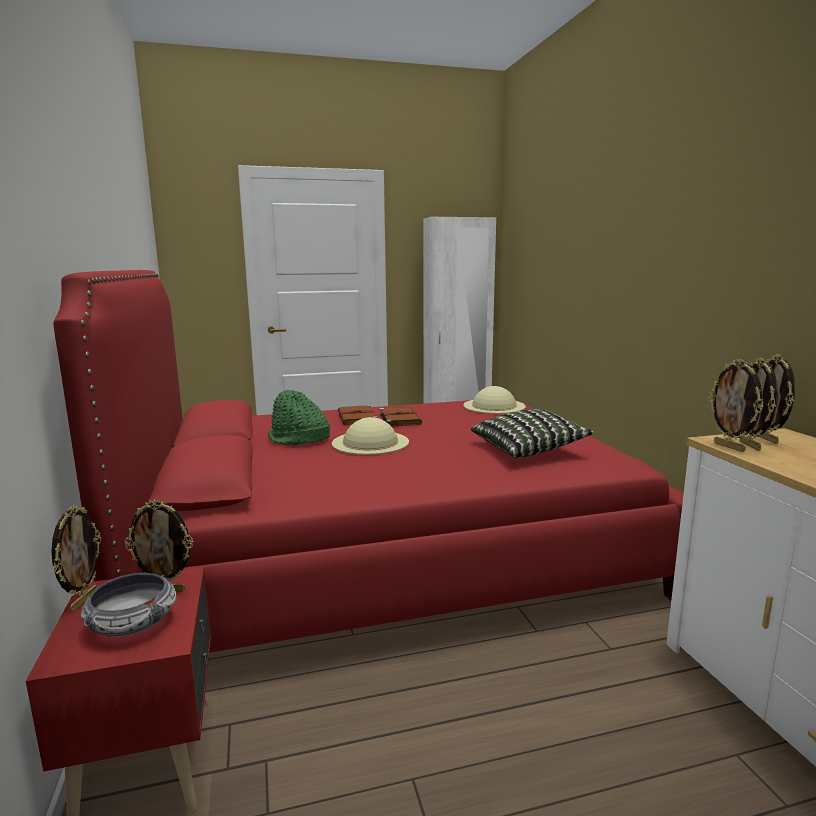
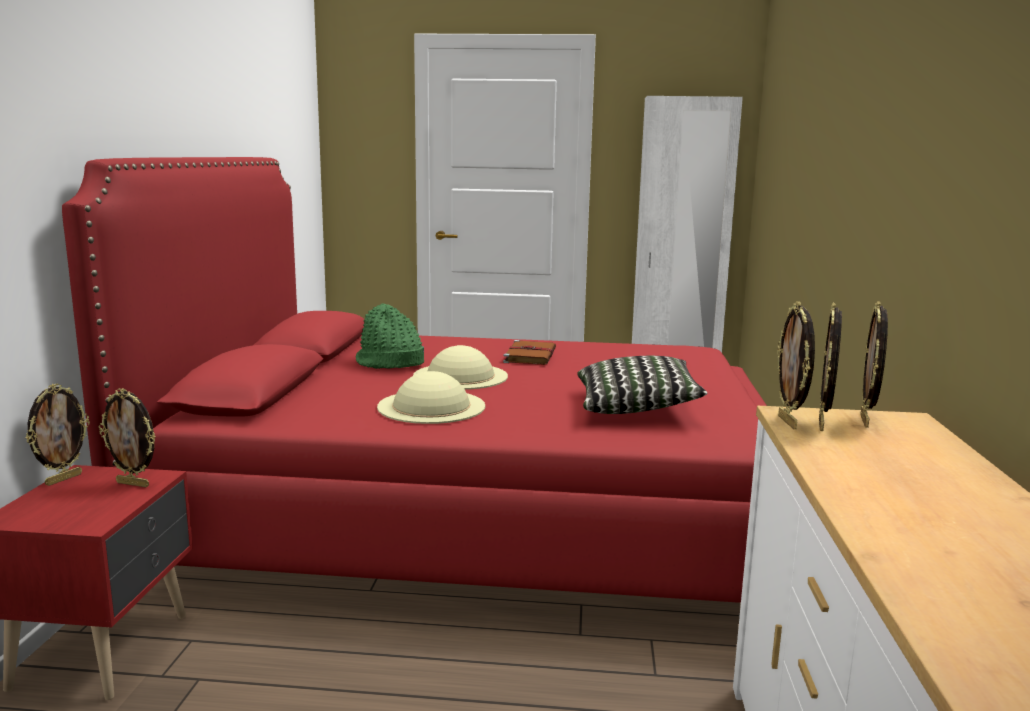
camera: 20 degrees right, 0 degrees up
(132, 622) = (82, 503): bowl -> none
(357, 418) = (482, 349): brown book -> none
(494, 406) = (671, 354): beige hat -> beige hat (431, 406)

